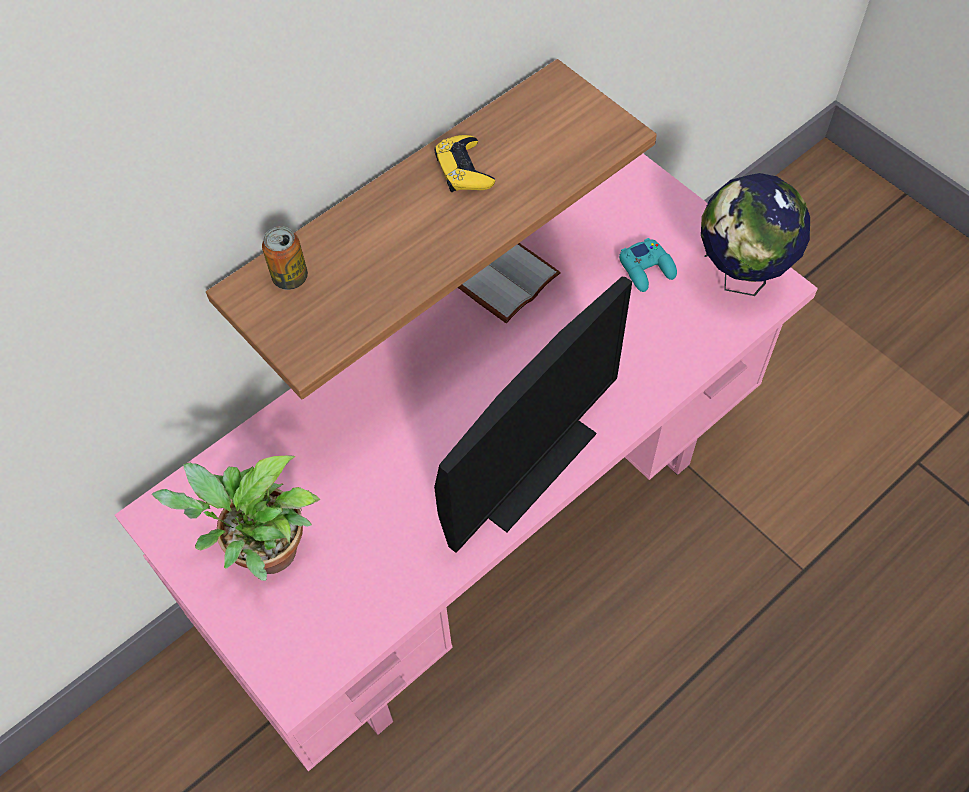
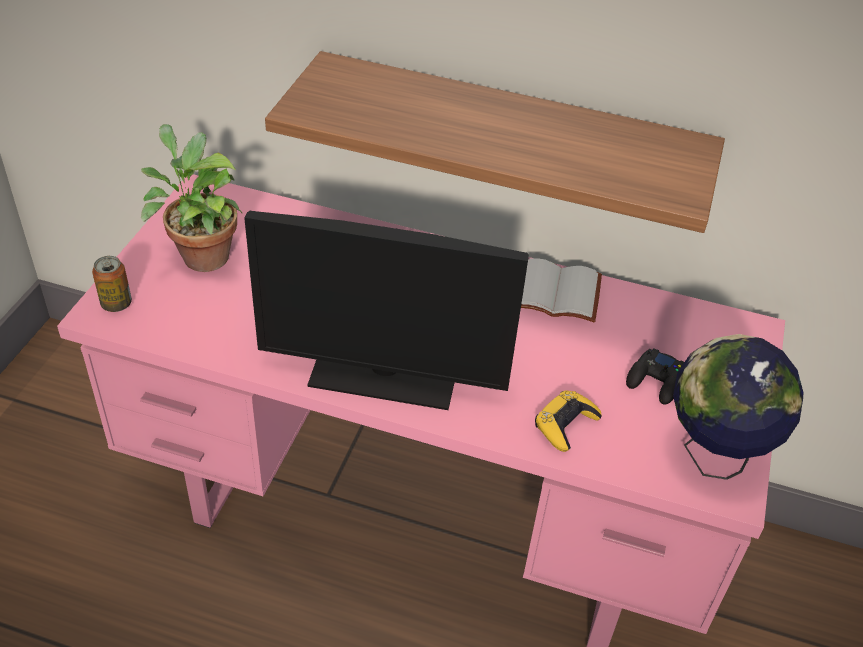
camera: 55 degrees right, 15 degrees down
(290, 277) = (363, 80): can -> can (116, 304)
(464, 170) = (548, 126): yellow game controller -> yellow game controller (565, 424)
(647, 269) = (656, 381): turquoise game controller -> black game controller

